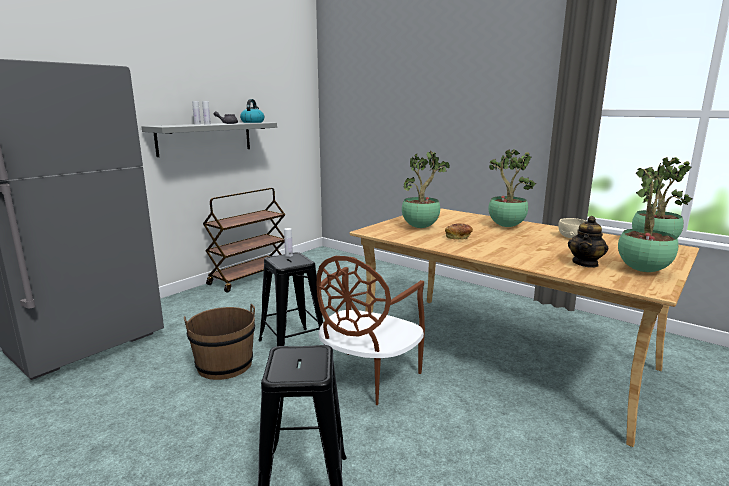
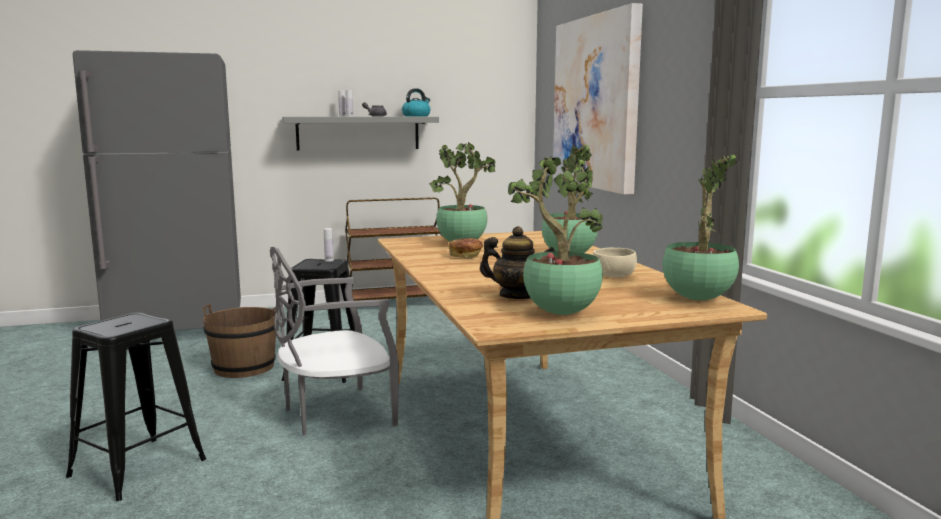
camera: 35 degrees right, 5 degrees down
(367, 379) = (335, 414): brown chair -> grey chair
(405, 112) = (596, 102): none -> picture
(585, 263) = (516, 296): teapot -> teapot turned 135 degrees counterclockwise

